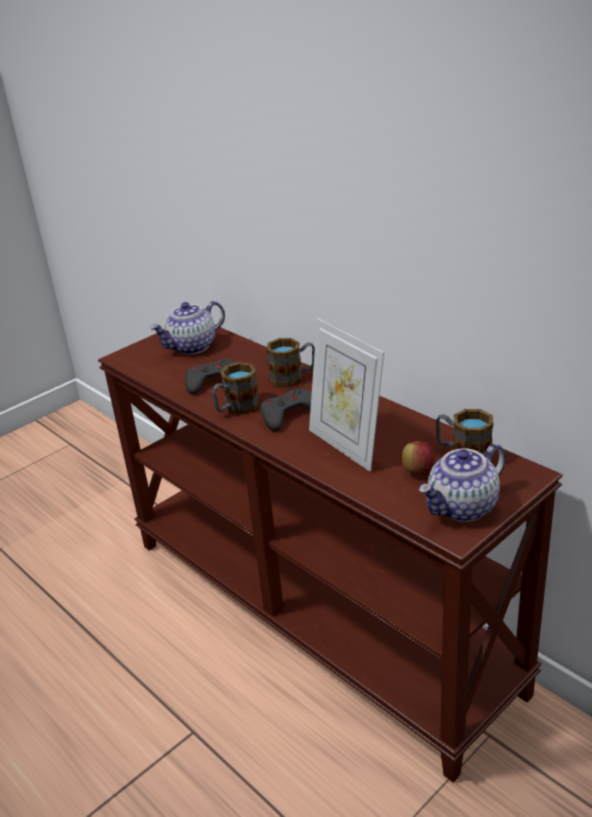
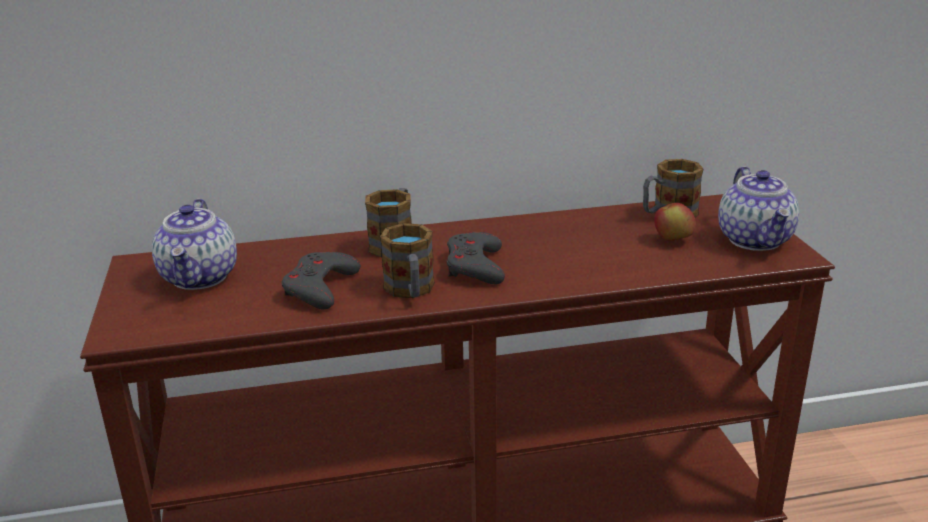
camera: 60 degrees left, 5 degrees down
(346, 446) = (583, 257): picture frame -> none

